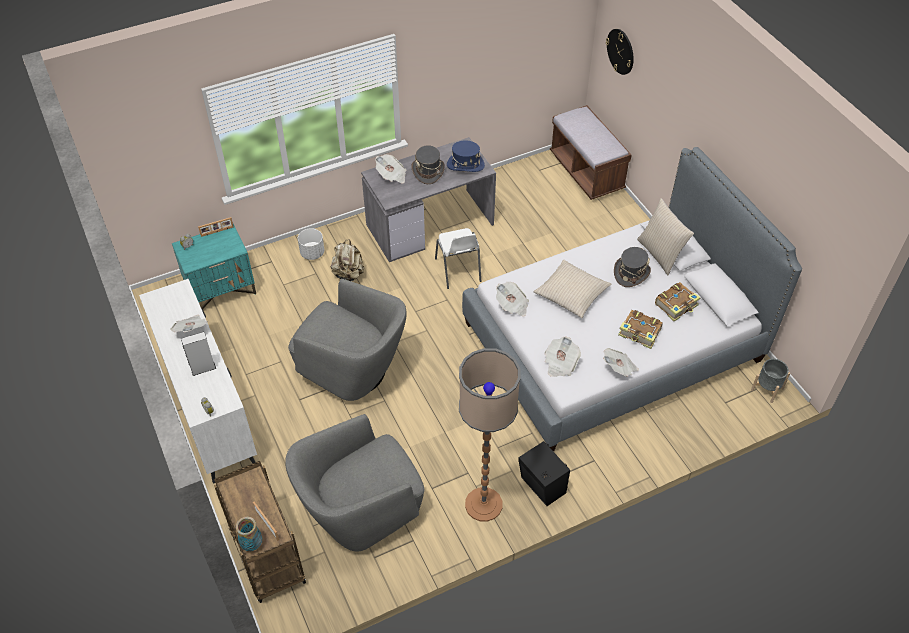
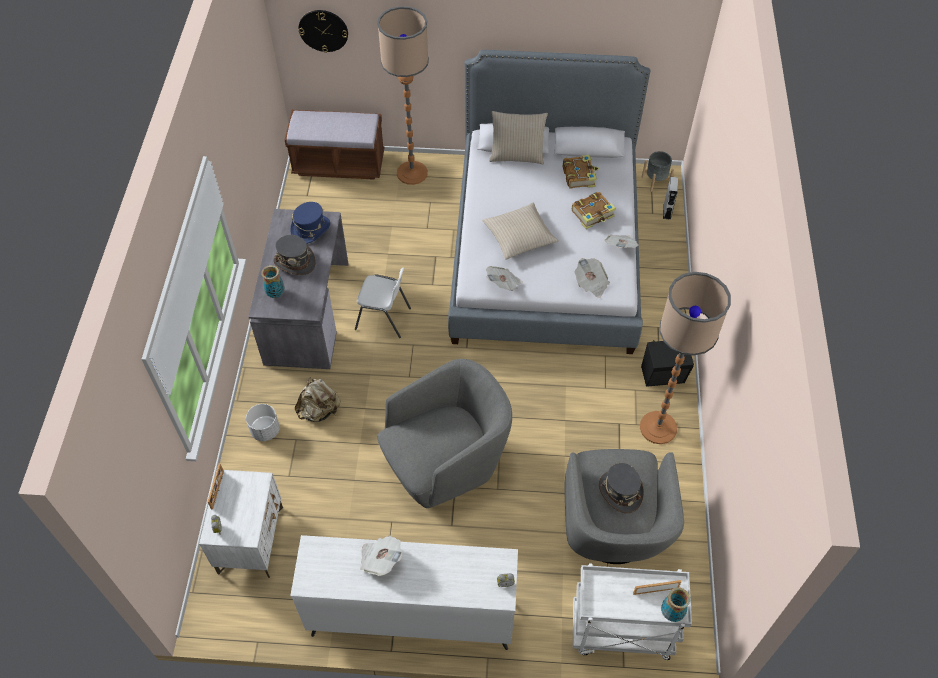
camera: 60 degrees left, 5 degrees up
(203, 368) = (443, 568): grey speaker -> grey speaker (667, 211)
(221, 290) = (251, 539): turquoise nightstand -> white nightstand
(266, 556) = (620, 633): brown cart -> white cart
(391, 175) = (276, 293): newspaper -> vase
(618, 218) = (412, 173): none -> floor lamp
(631, 273) = (524, 185): grey hat -> grey hat (620, 491)

